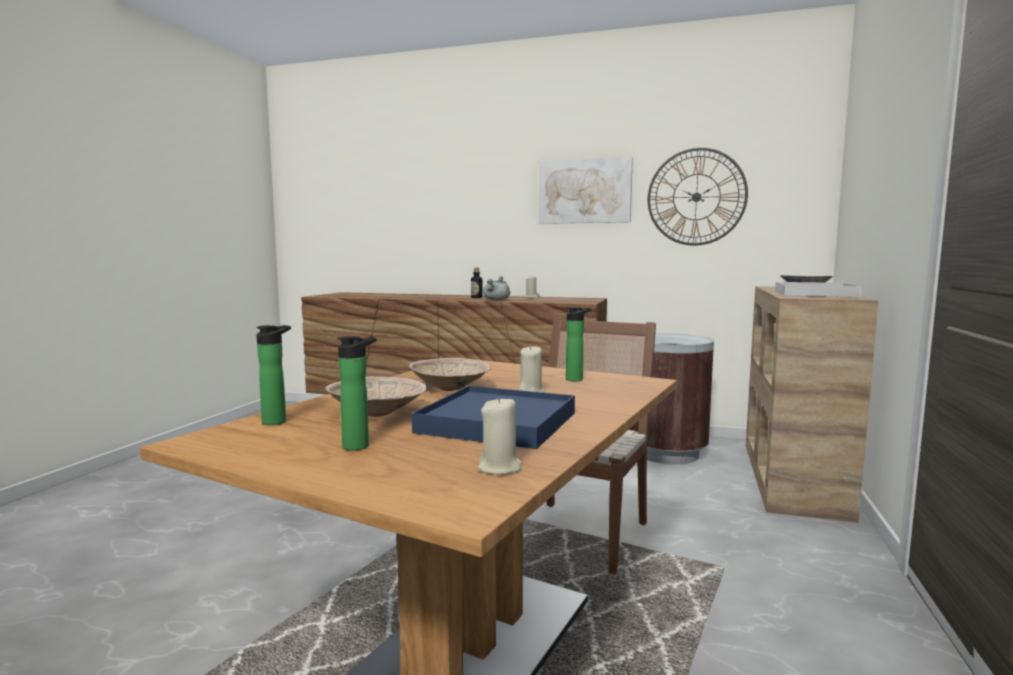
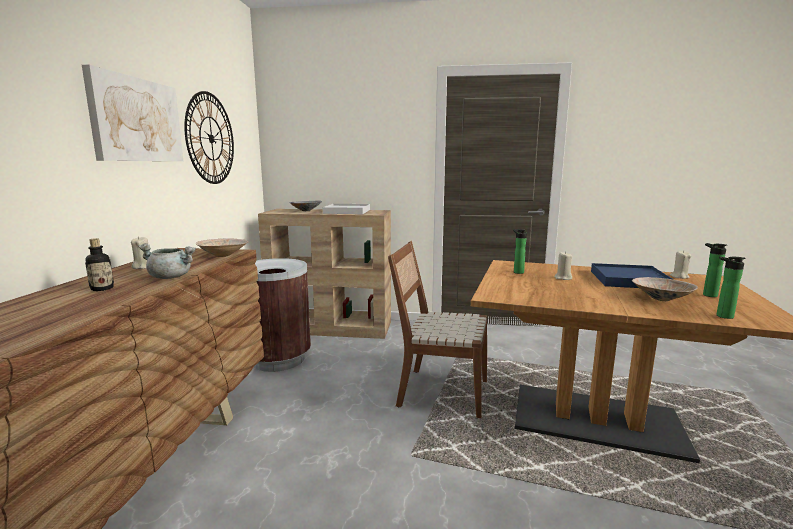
camera: 100 degrees left, 5 degrees up
(450, 389) = (583, 291): beige bowl -> beige bowl (224, 255)

